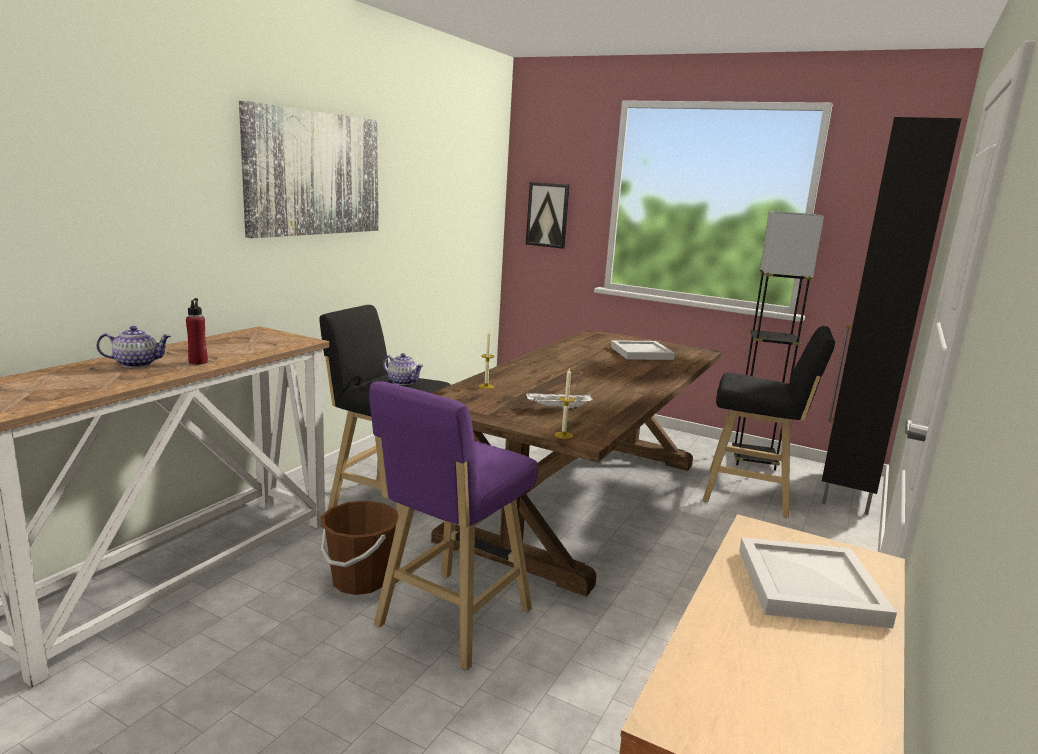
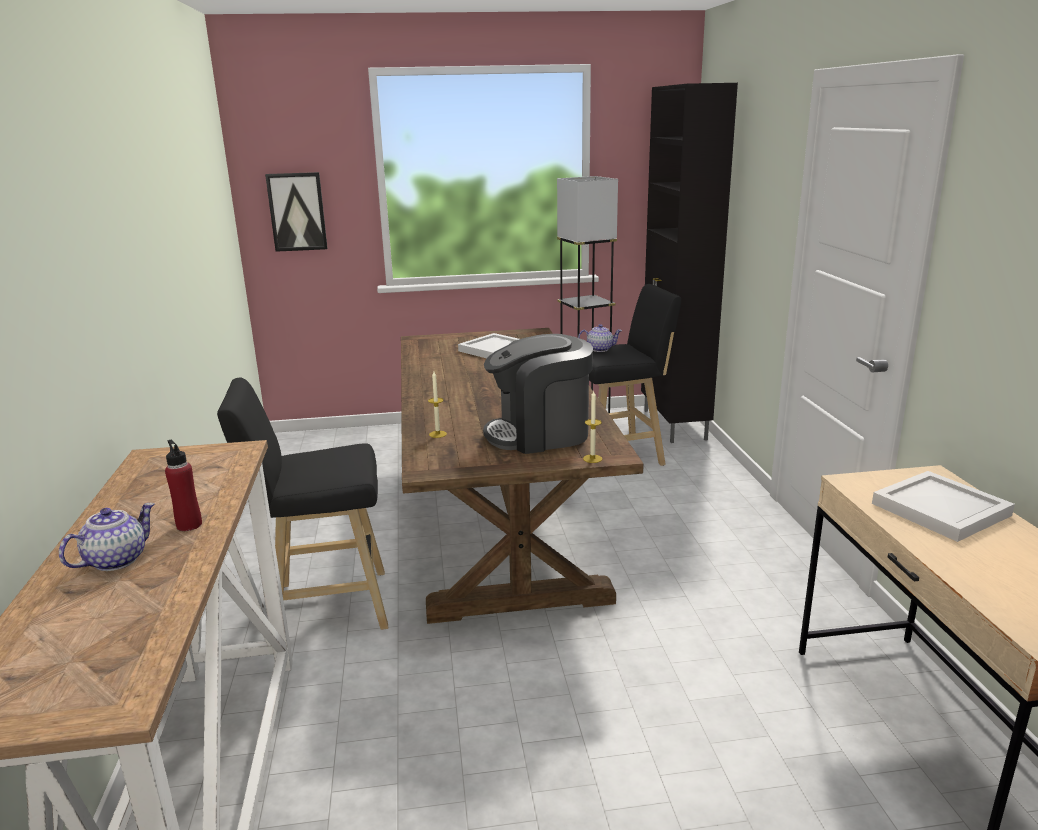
camera: 35 degrees left, 5 degrees up
(315, 174) = (120, 219): picture -> none
(360, 580) = (414, 697): brown bucket -> none
(403, 382) = (330, 460): teapot -> teapot (600, 349)
(449, 621) = (544, 687): purple stool -> none
(558, 409) = (540, 434): white tray -> coffee machine

